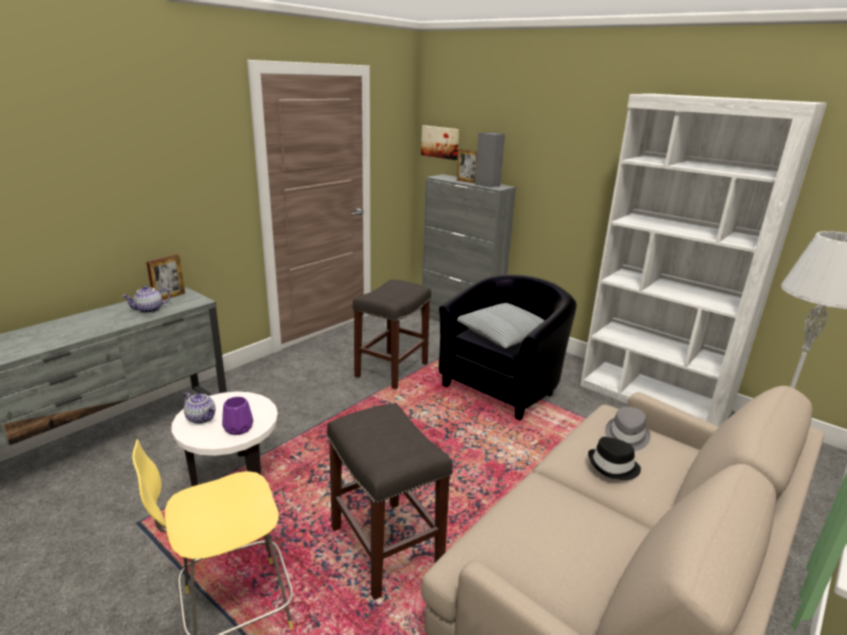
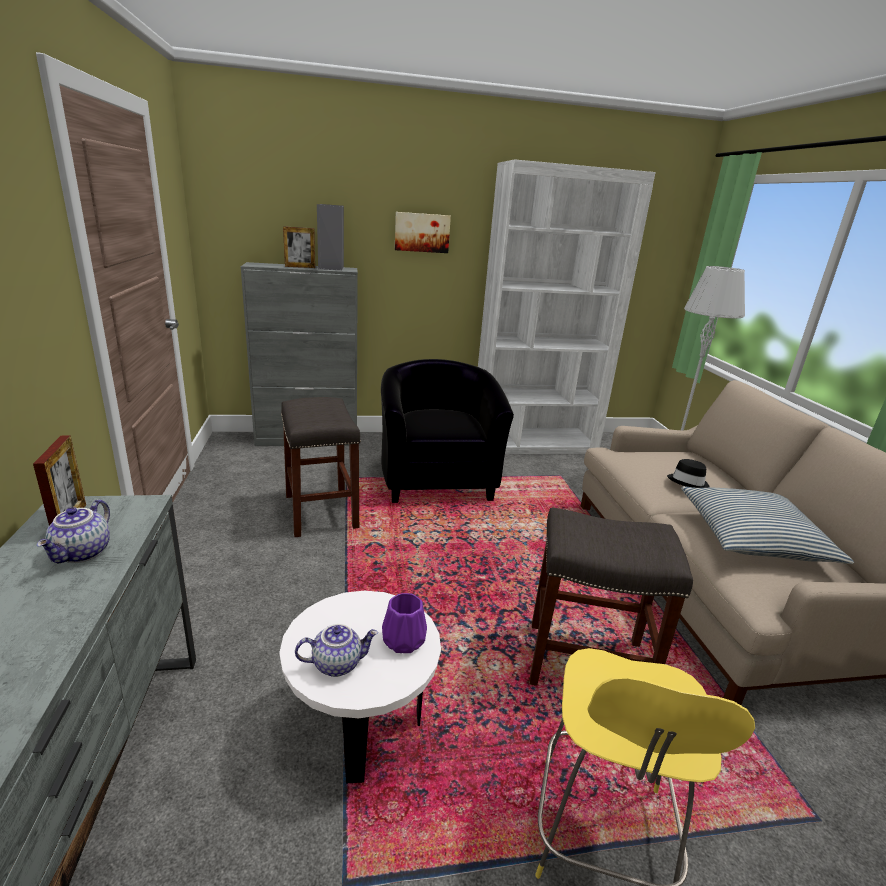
camera: 50 degrees left, 0 degrees up
(440, 142) = (234, 220): picture -> picture (422, 232)
(504, 334) = (443, 423): pillow -> pillow (752, 537)
(626, 436) = (654, 460): grey hat -> none

